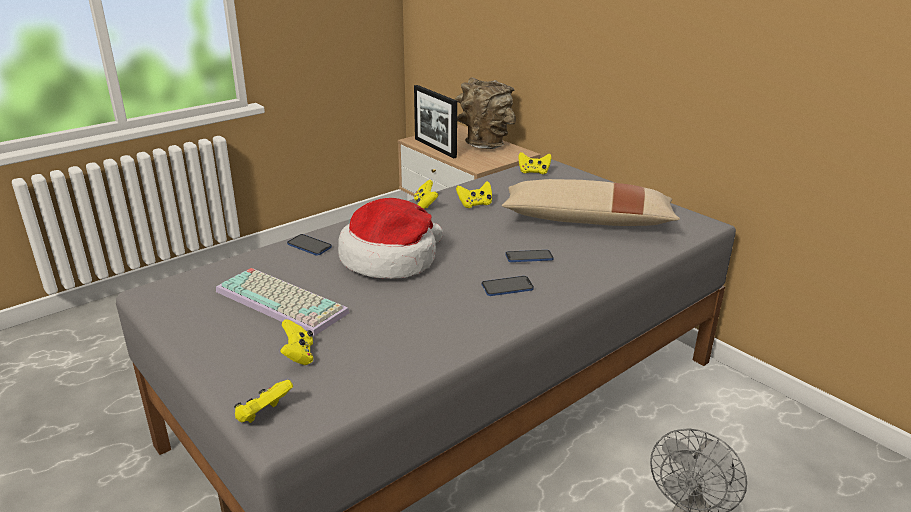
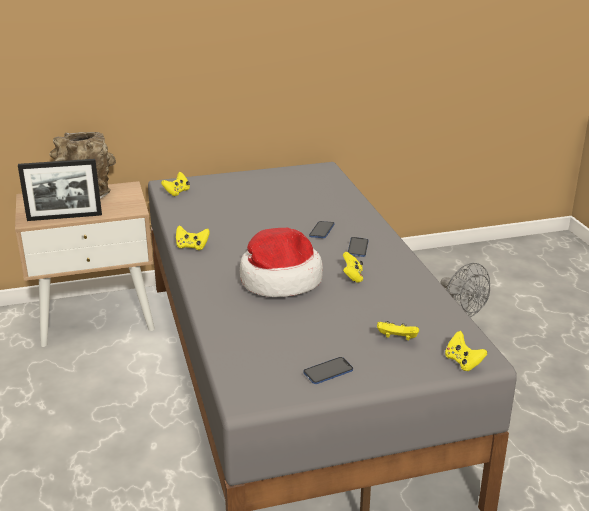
camera: 65 degrees left, 0 degrees up
(284, 301) = (313, 335): keyboard -> none
(309, 246) = (222, 310): phone -> phone (328, 372)
(475, 204) = (214, 228): yellow game controller -> yellow game controller (352, 277)
(587, 220) = (284, 198): beige pillow -> none

